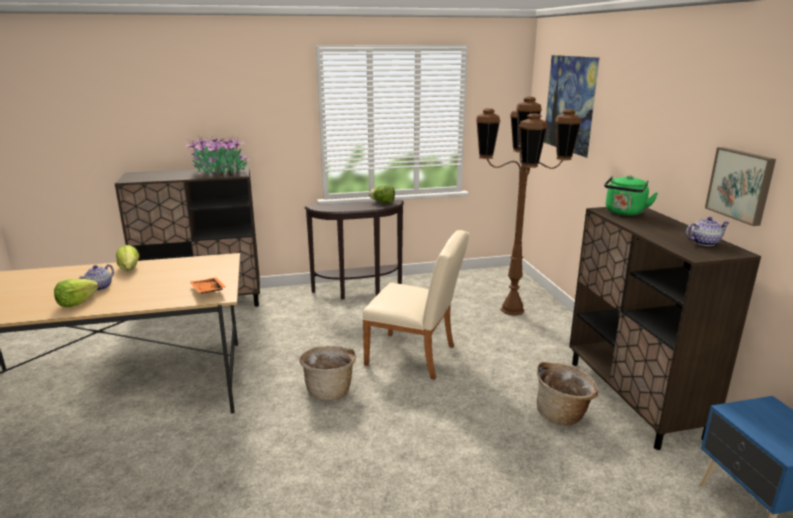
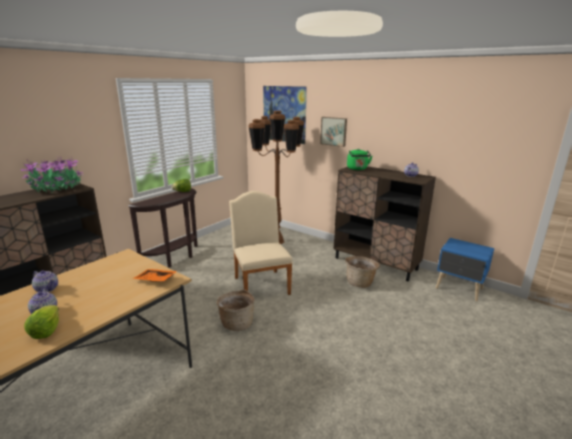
camera: 40 degrees left, 0 degrees up
(129, 269) = (47, 289): lettuce -> teapot
(416, 356) = (260, 283): beige chair -> beige chair turned 90 degrees counterclockwise
(741, 185) = (416, 145): picture -> picture (334, 131)

